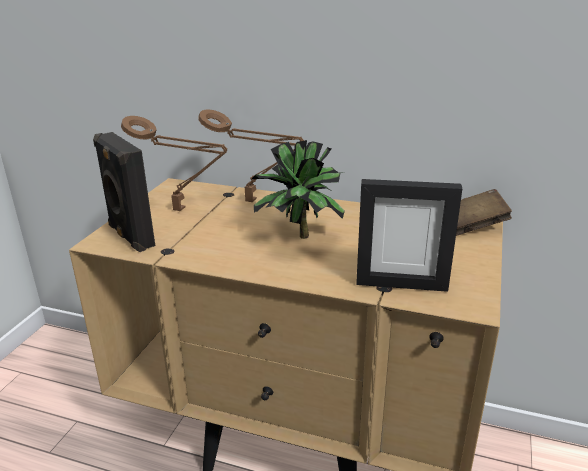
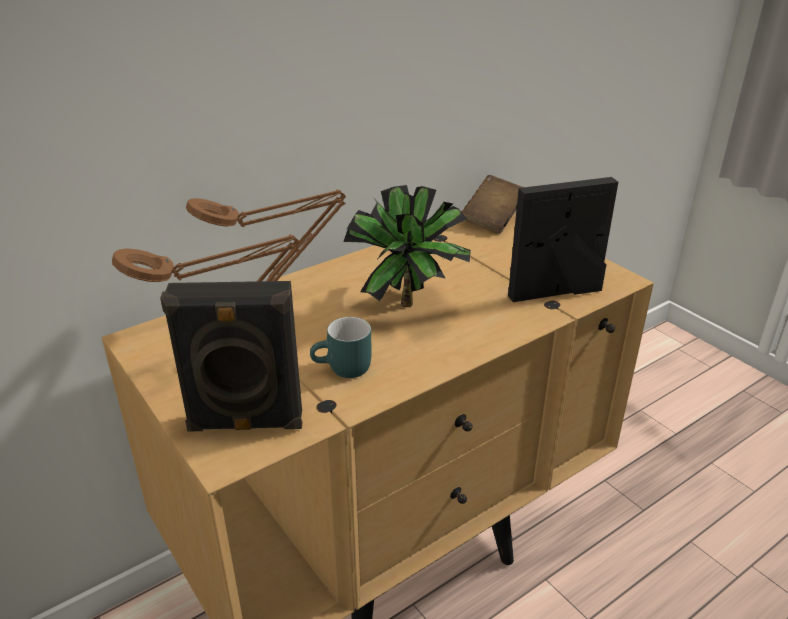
camera: 55 degrees left, 5 degrees up
(207, 243) = (344, 370): none -> turquoise mug
(401, 284) = (555, 293): picture frame -> picture frame turned 150 degrees counterclockwise

